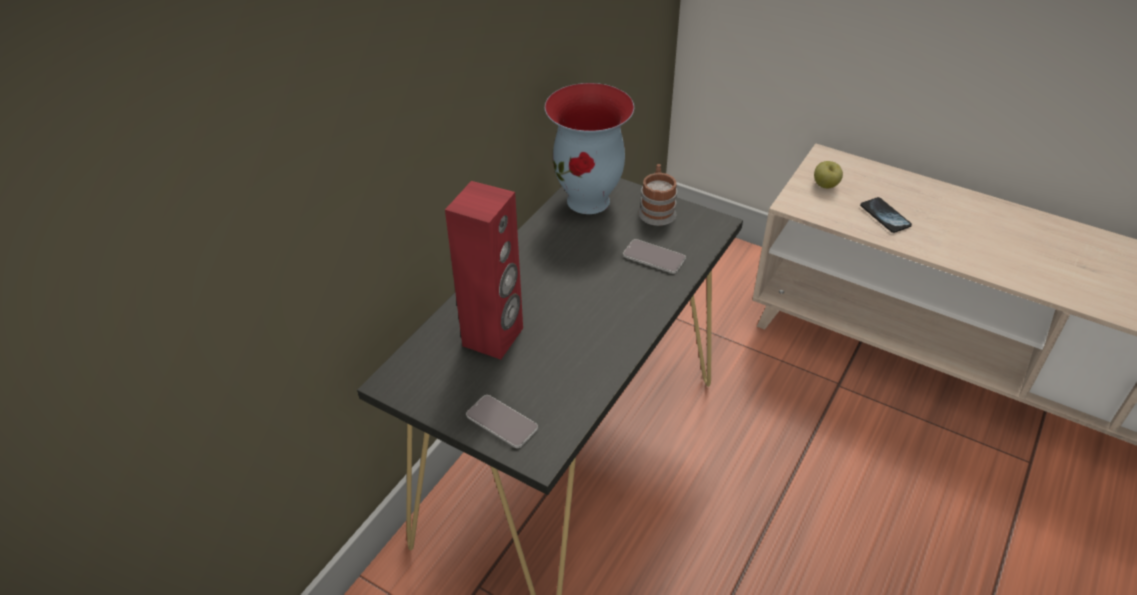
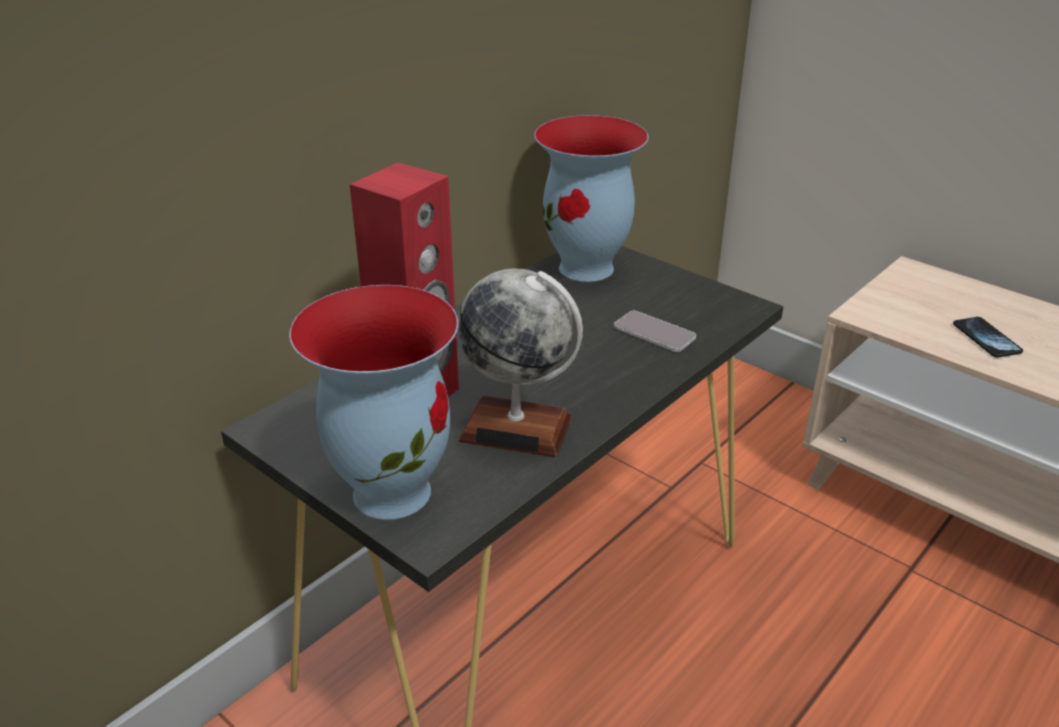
camera: 10 degrees right, 10 degrees down
(502, 422) = (392, 490): phone -> vase
(575, 357) = (516, 428): none -> globe
(657, 210) = (671, 285): mug -> none
(825, 186) = (908, 299): apple -> none

